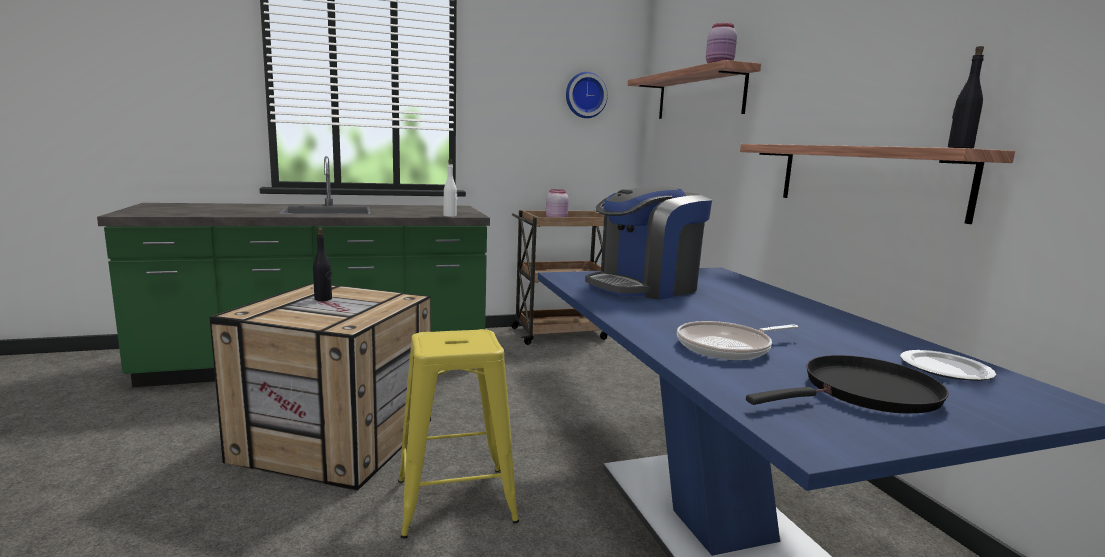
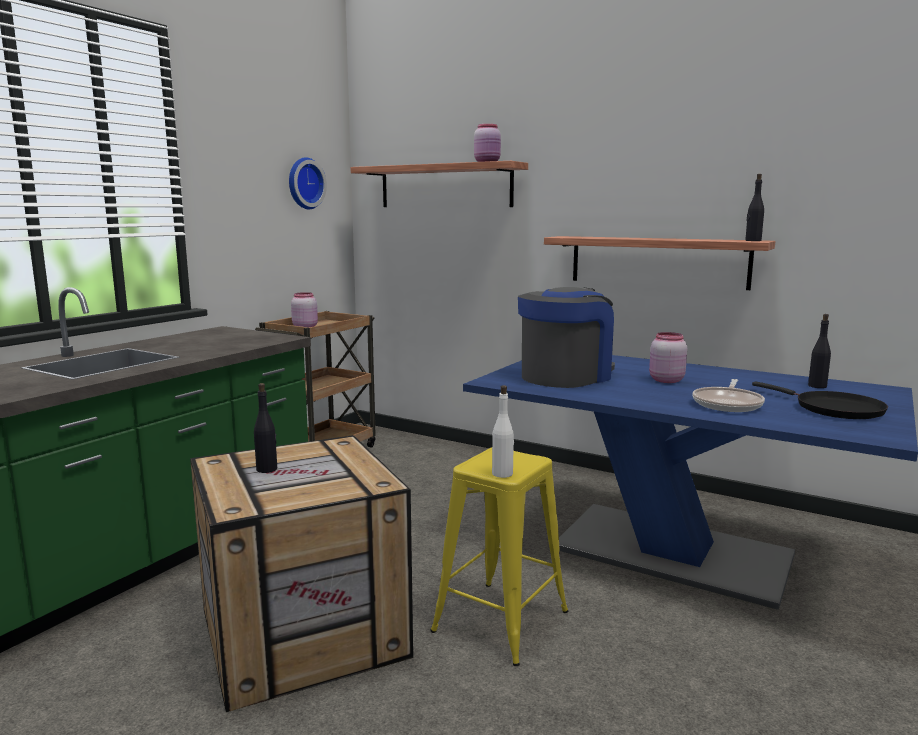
camera: 40 degrees left, 0 degrees up
(450, 216) = (268, 342): white bottle -> white bottle (502, 474)
(645, 287) = (566, 376): coffee machine -> coffee machine turned 150 degrees counterclockwise
(739, 313) = (665, 380): none -> pink jar
(864, 393) = (833, 409): black frying pan -> black frying pan turned 120 degrees clockwise
(943, 368) = (817, 386): plate -> black bottle

